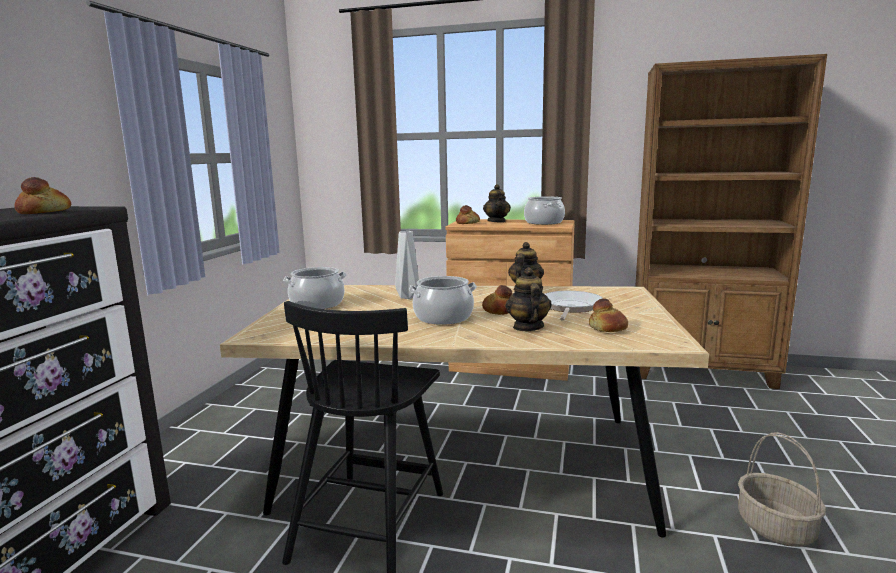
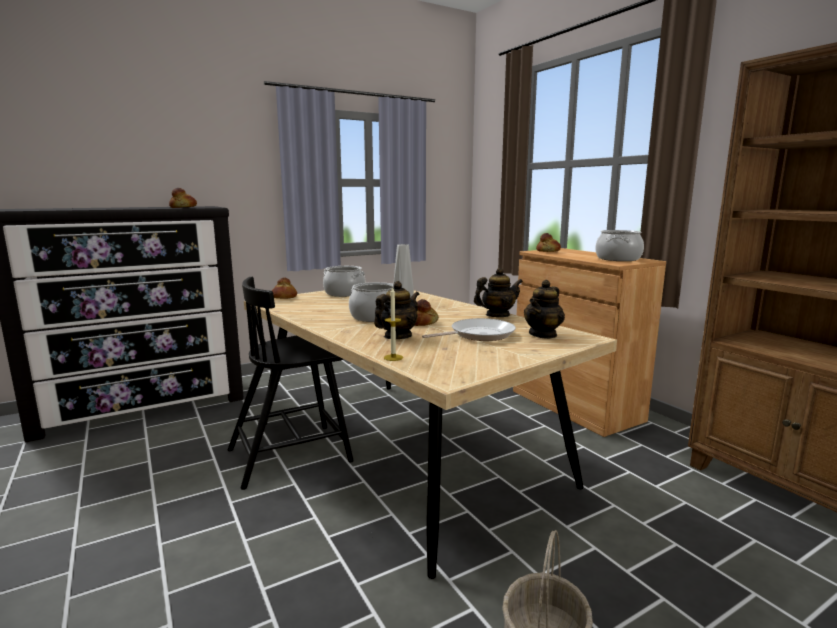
camera: 45 degrees right, 0 degrees up
(497, 221) = (579, 253): teapot -> teapot (543, 334)
(590, 343) = (393, 357): none -> candle
(607, 328) = (444, 354): bread -> bread (284, 297)

